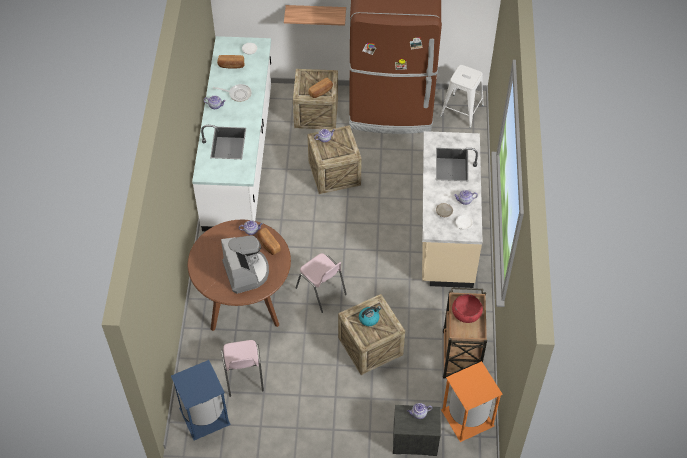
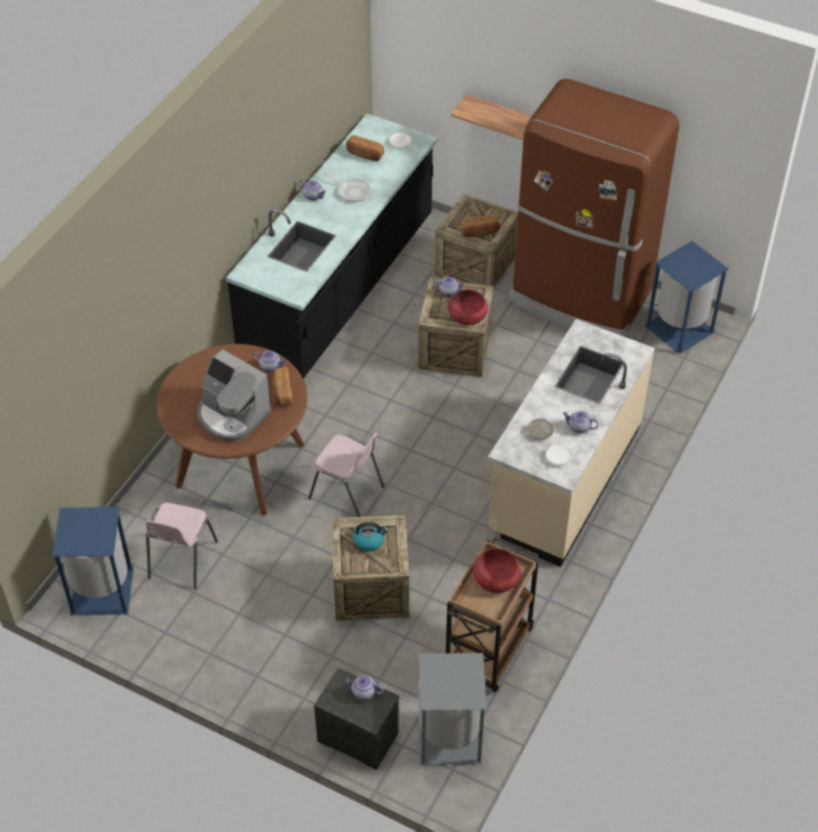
camera: 25 degrees right, 5 degrees down
(239, 158) = (340, 289): white counter -> black counter
(246, 272) = (232, 415): coffee machine -> coffee machine turned 120 degrees clockwise
(321, 291) = (347, 493): pink chair -> pink chair turned 45 degrees counterclockwise
(344, 150) = (467, 315): none -> red bowl
(461, 110) = (681, 329): white stool -> blue trash can
(467, 419) = (448, 738): orange trash can -> grey trash can

